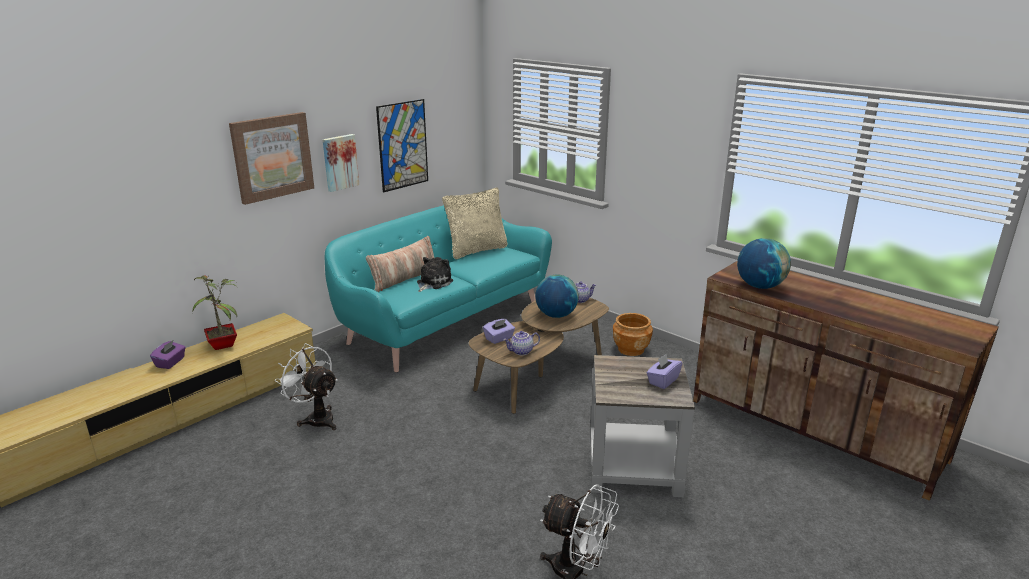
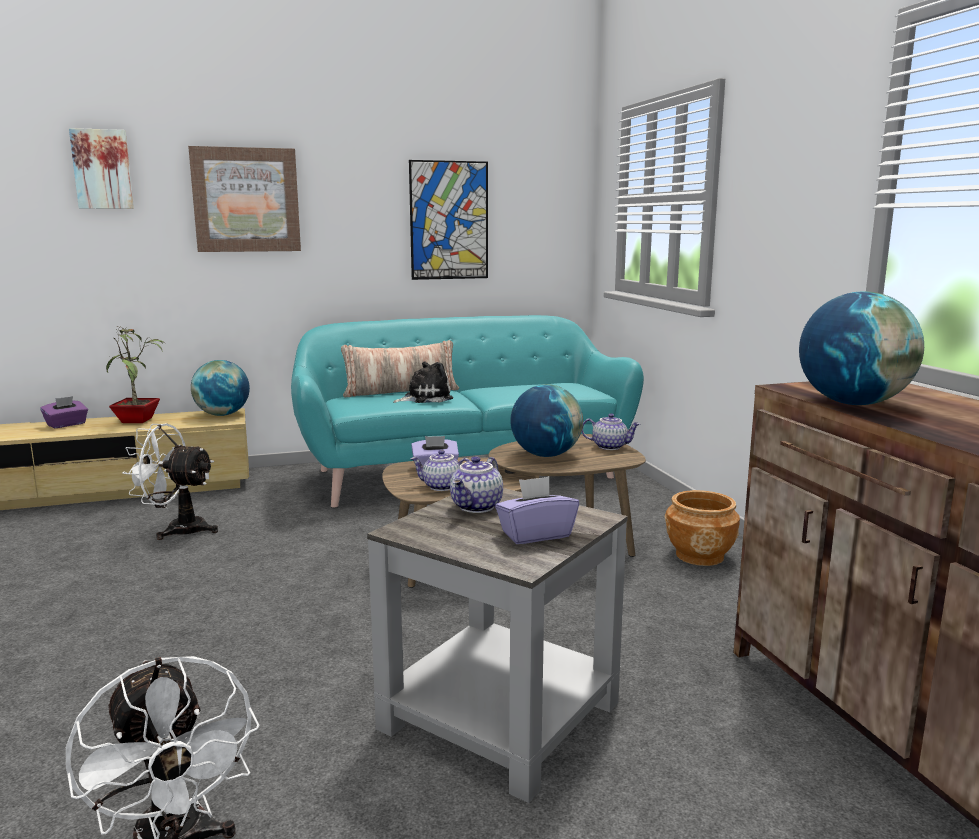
camera: 30 degrees right, 10 degrees down
(280, 323) = (222, 415): none -> globe
(316, 418) = (178, 529): white fan -> white fan turned 60 degrees counterclockwise
(339, 162) = (346, 225): picture -> picture (102, 169)
(477, 251) = (536, 382): beige pillow -> none
(617, 371) = (477, 507): none -> teapot

